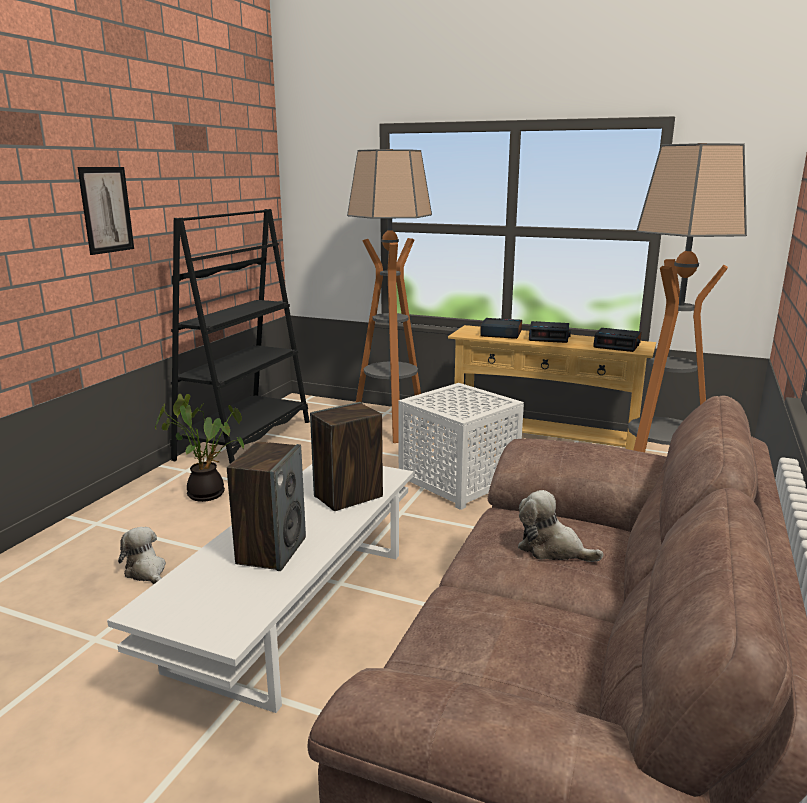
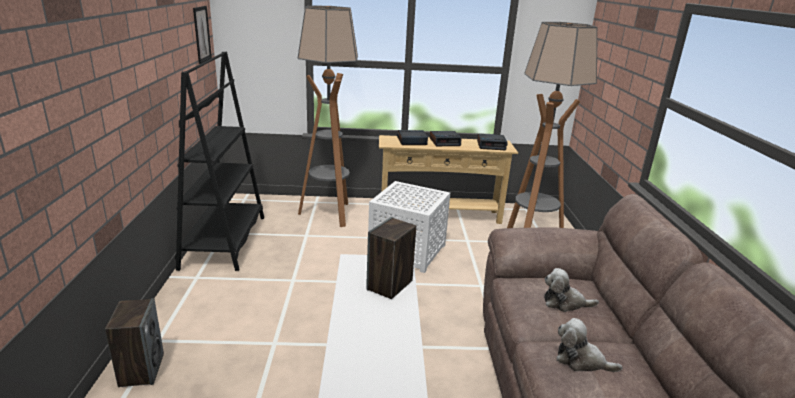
camera: 25 degrees left, 5 degrees up
(106, 210) = (125, 69): picture -> picture (202, 34)
(146, 572) = (239, 372): plush toy -> plush toy (581, 360)
(208, 493) = (232, 294): potted plant -> none
(271, 550) = (377, 340): speaker -> speaker (141, 370)

